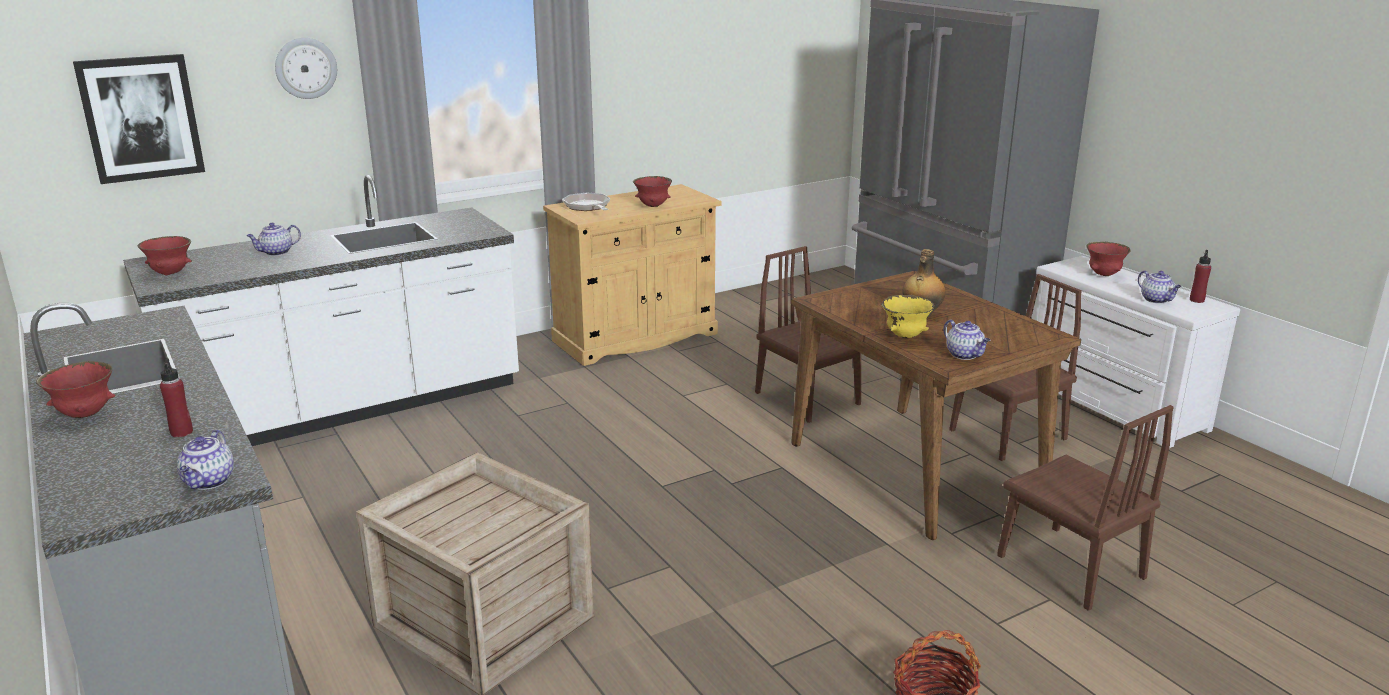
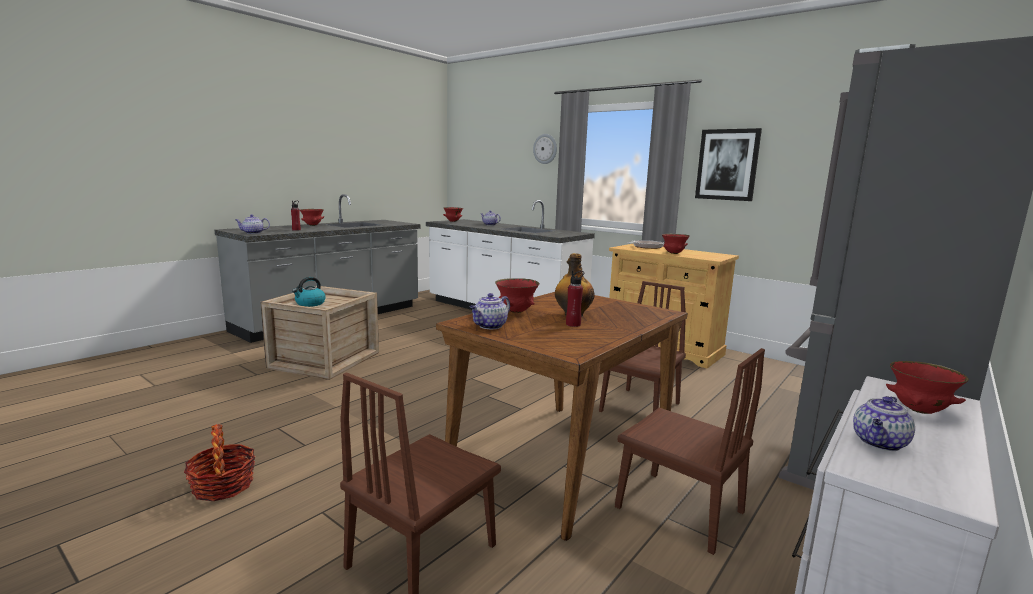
camera: 70 degrees right, 10 degrees down
(141, 118) = (488, 164): picture -> picture (727, 165)
(474, 530) = (310, 304): none -> kettle
(905, 336) = (516, 312): yellow bowl -> red bowl
(1197, 300) = (949, 478): red bottle -> red bottle (573, 324)

